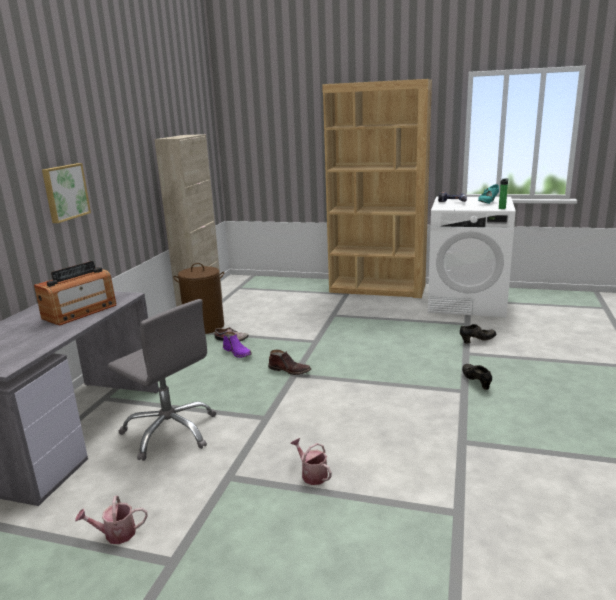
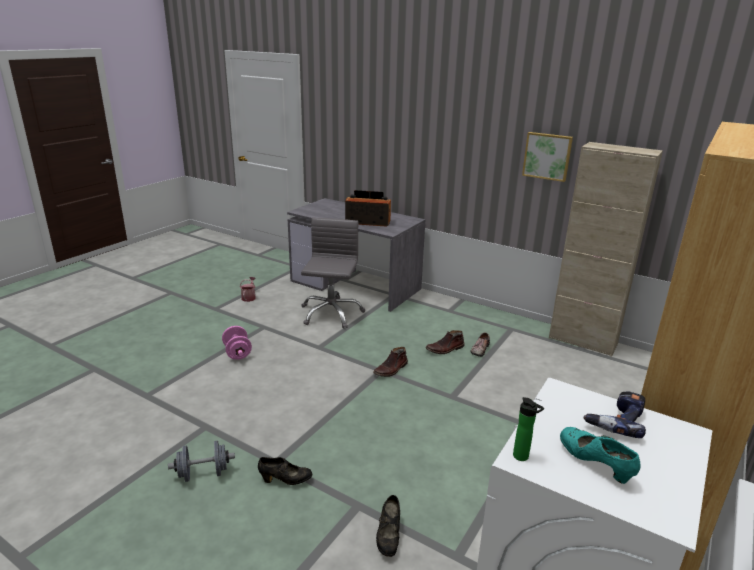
camera: 105 degrees right, 5 degrees up
(65, 192) = (449, 154): picture -> picture (547, 156)
(80, 312) = (368, 222): radio -> radio turned 135 degrees clockwise
(170, 431) = (331, 313): grey office chair -> grey office chair turned 135 degrees clockwise
(205, 326) = (520, 339): brown laundry basket -> none
(238, 352) = (445, 349): purple boot -> brown boot
(312, 474) = (237, 353): watering can -> pink dumbbell
(514, 418) = (203, 474): none -> grey dumbbell

